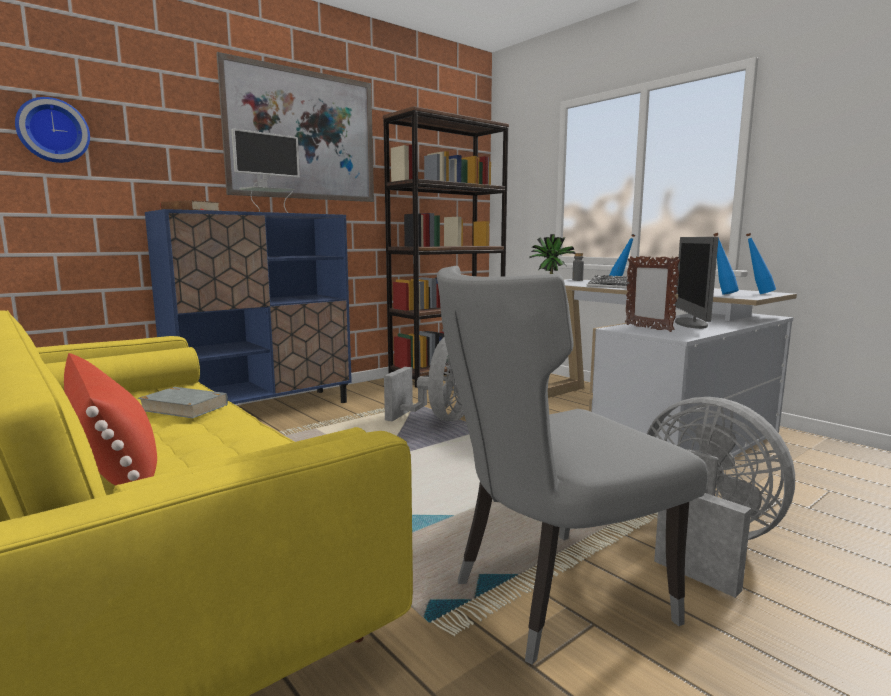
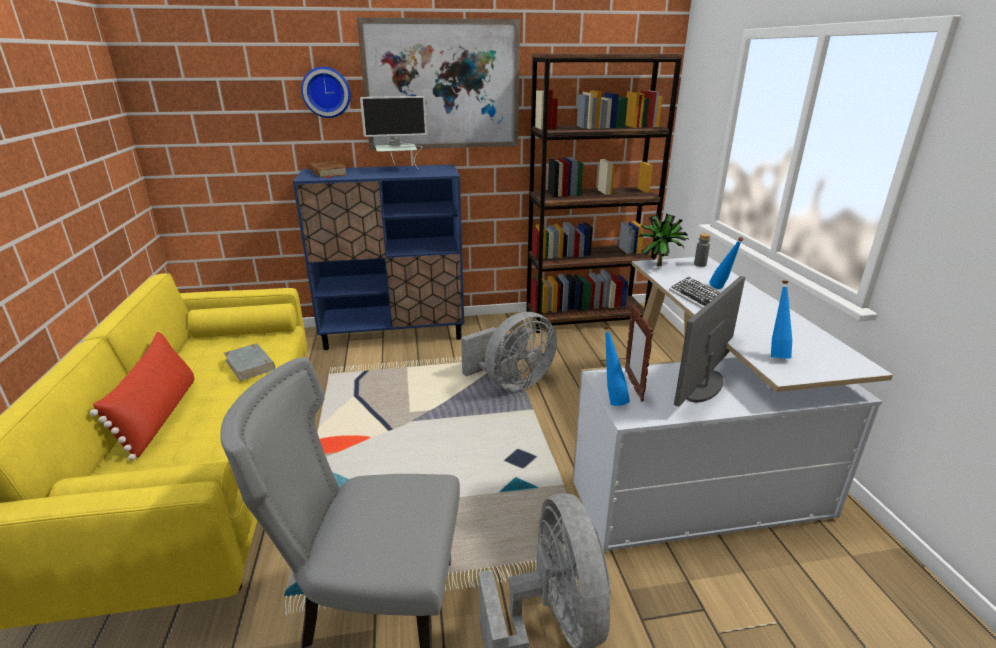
camera: 30 degrees right, 15 degrees up
(53, 131) = (232, 109): wall clock -> wall clock (326, 92)
(757, 294) = (826, 364): blue bottle -> blue bottle (611, 400)

